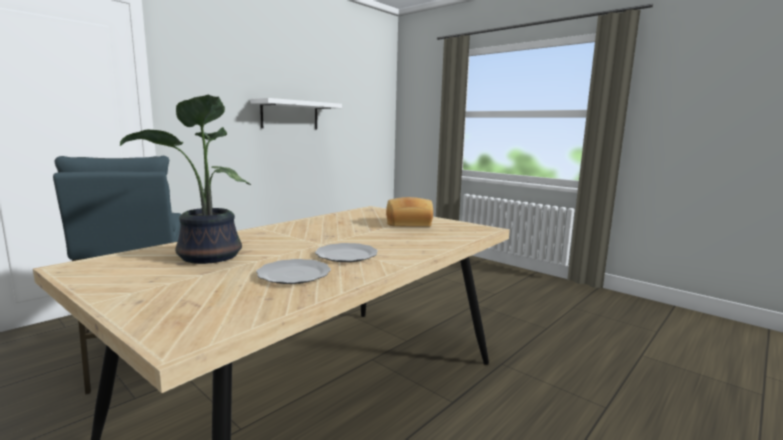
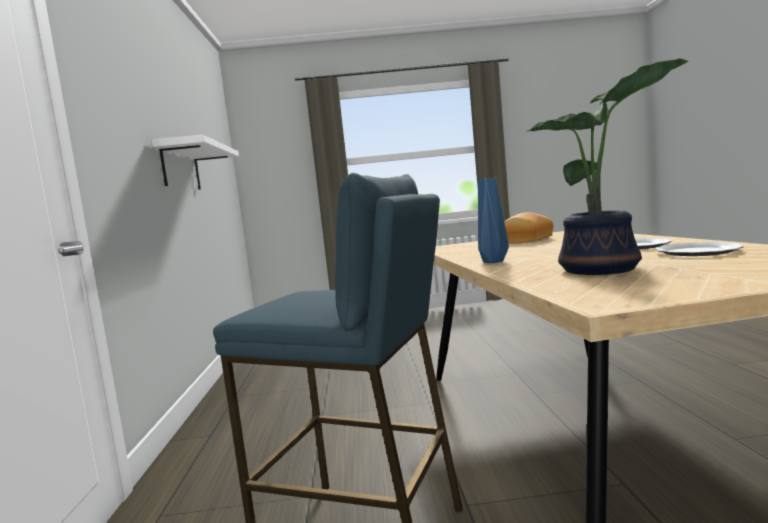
camera: 45 degrees left, 5 degrees down
(273, 230) = (493, 261): none -> blue vase

